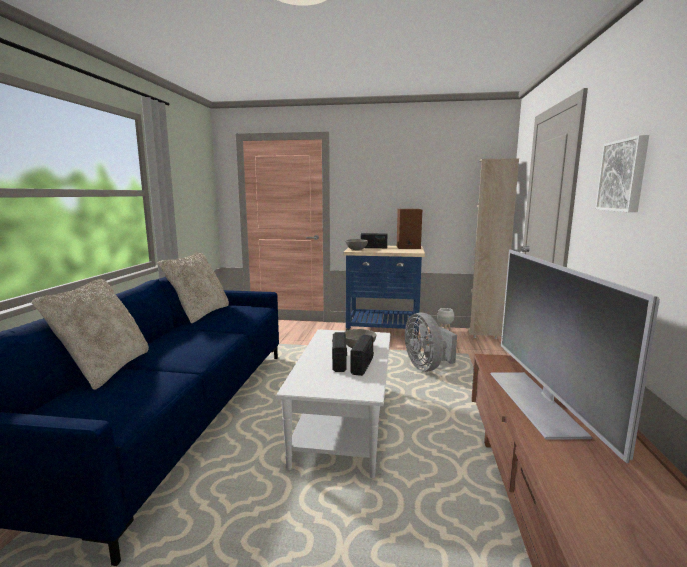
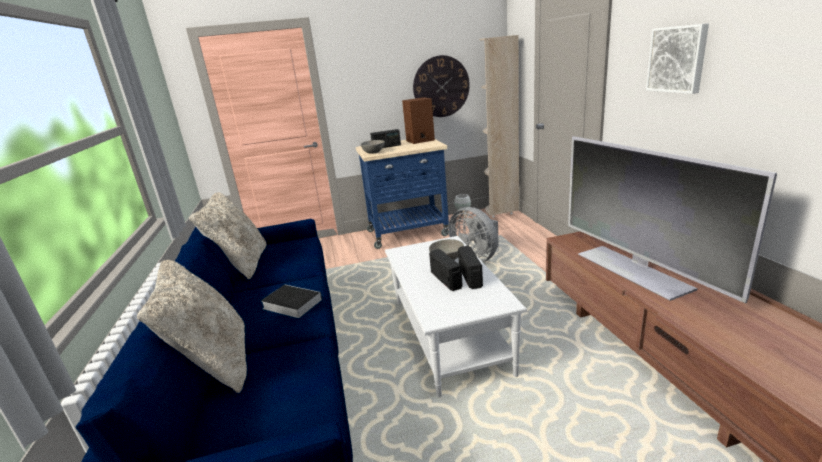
camera: 20 degrees left, 10 degrees up
(196, 345) = (290, 304): none -> book
(440, 201) = (441, 86): none -> wall clock

